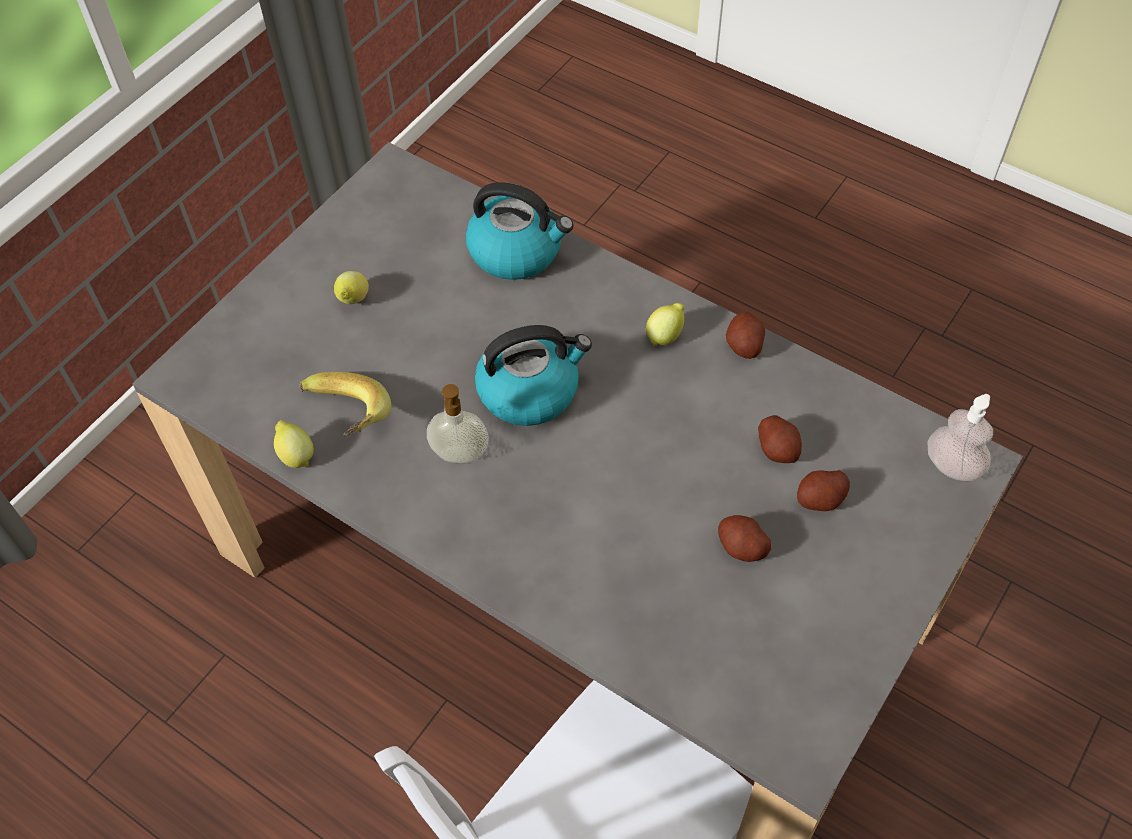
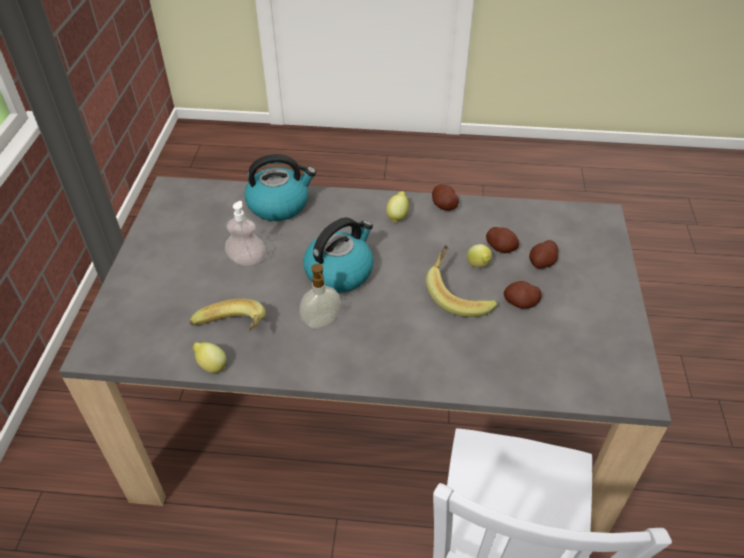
camera: 30 degrees left, 10 degrees down
(353, 301) = (191, 265): lemon -> lemon (478, 266)
(665, 495) = (459, 294): none -> banana
(952, 466) = (593, 221): soap dispenser -> soap dispenser (247, 260)

